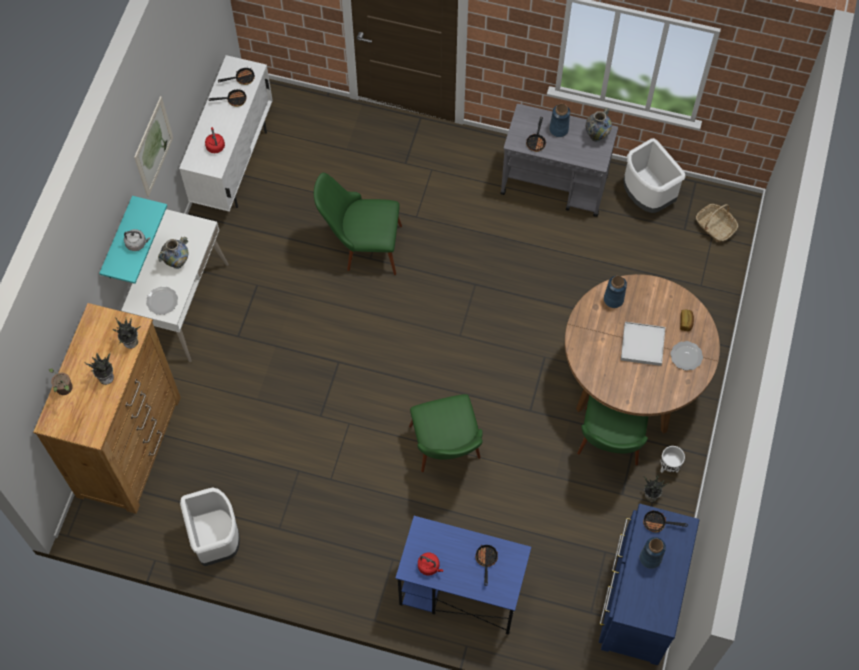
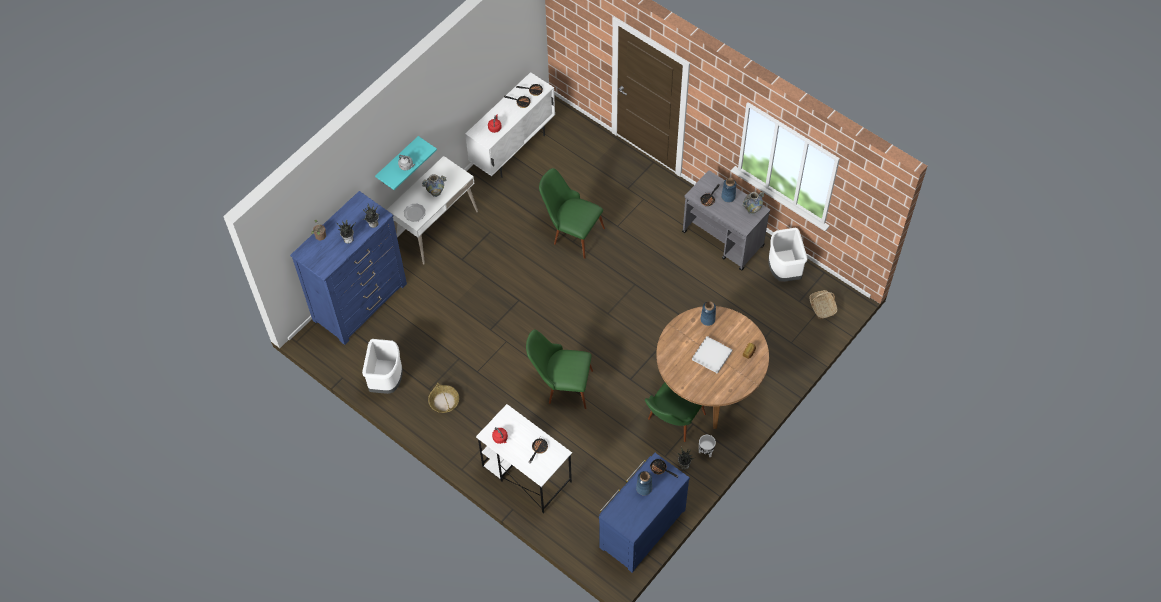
camera: 25 degrees right, 5 degrees down
(130, 446) = (360, 302): brown dresser -> blue dresser
(153, 146) = (446, 110): picture -> none
(307, 537) = (444, 401): none -> basket
(448, 453) = (561, 385): green chair -> green chair turned 90 degrees clockwise
(460, 590) = (526, 473): blue desk -> white desk
(686, 356) = (737, 374): plate -> none

